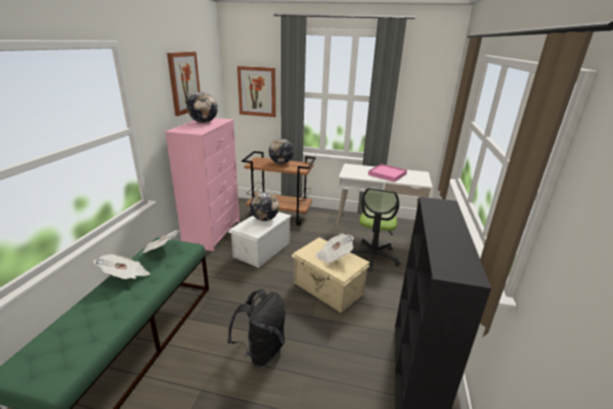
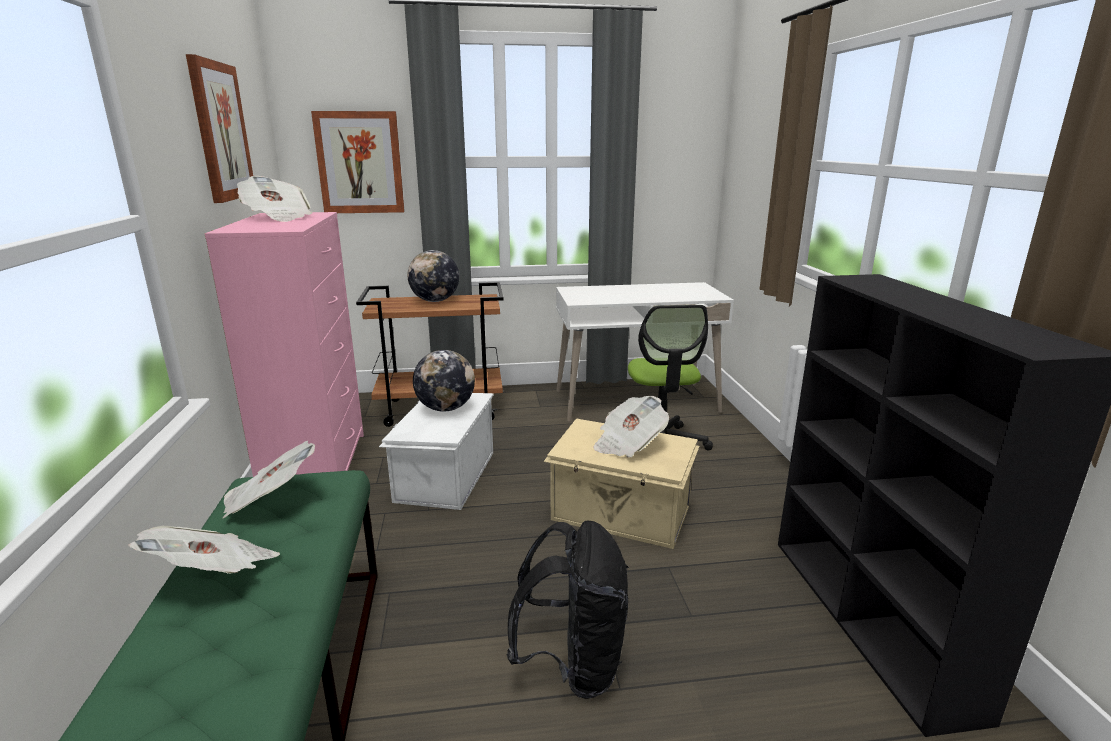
camera: 20 degrees left, 5 degrees down
(203, 122) = (278, 218): globe -> newspaper
(387, 174) = (645, 292): pink tray -> none

